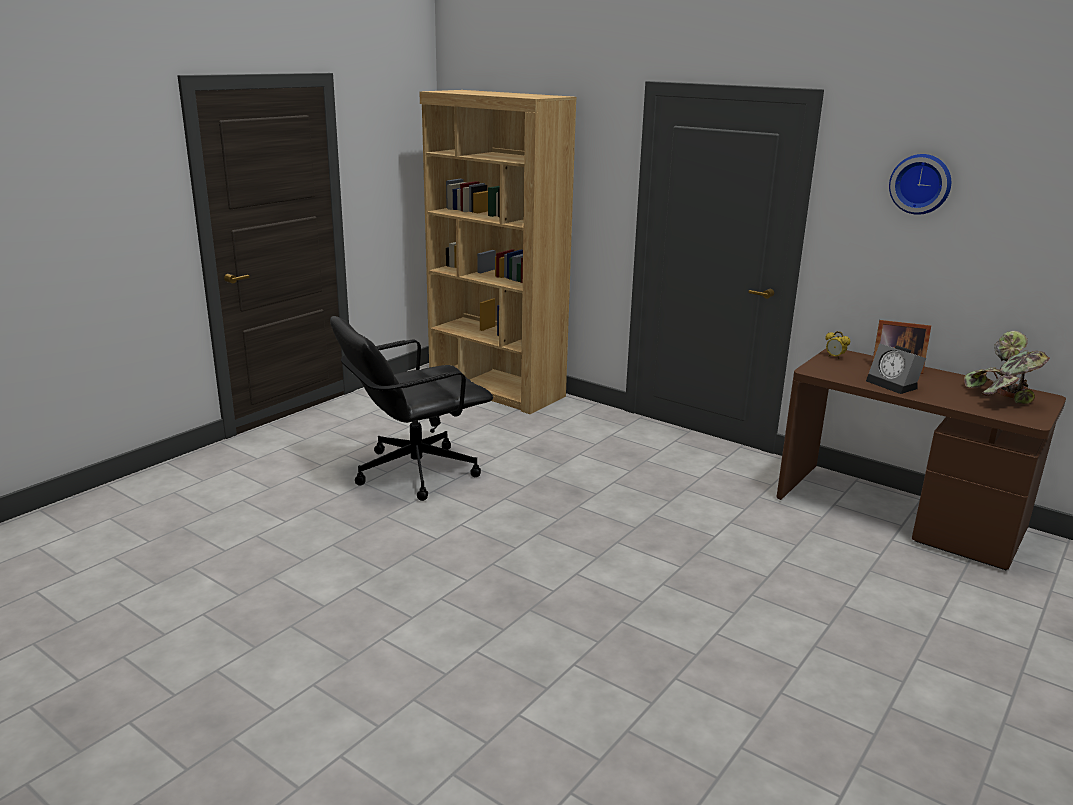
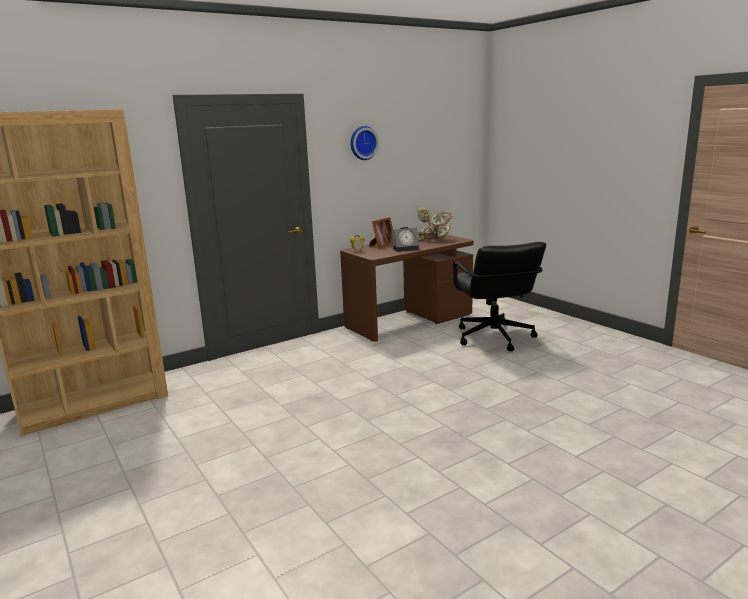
camera: 70 degrees left, 5 degrees down
(414, 471) = (220, 464): black office chair -> black office chair (493, 338)

